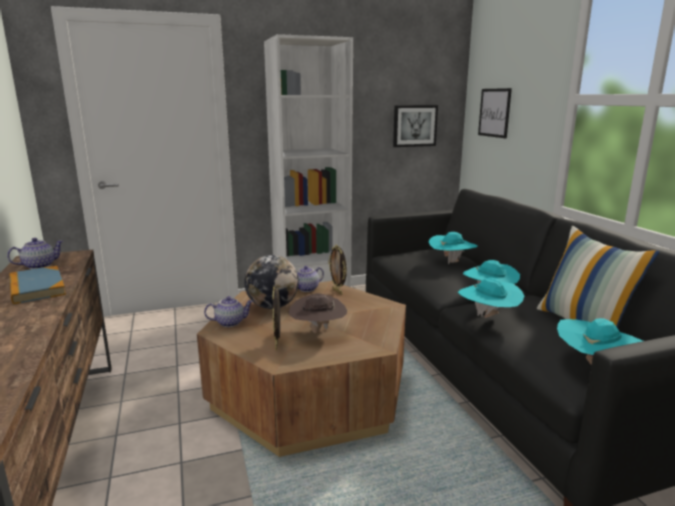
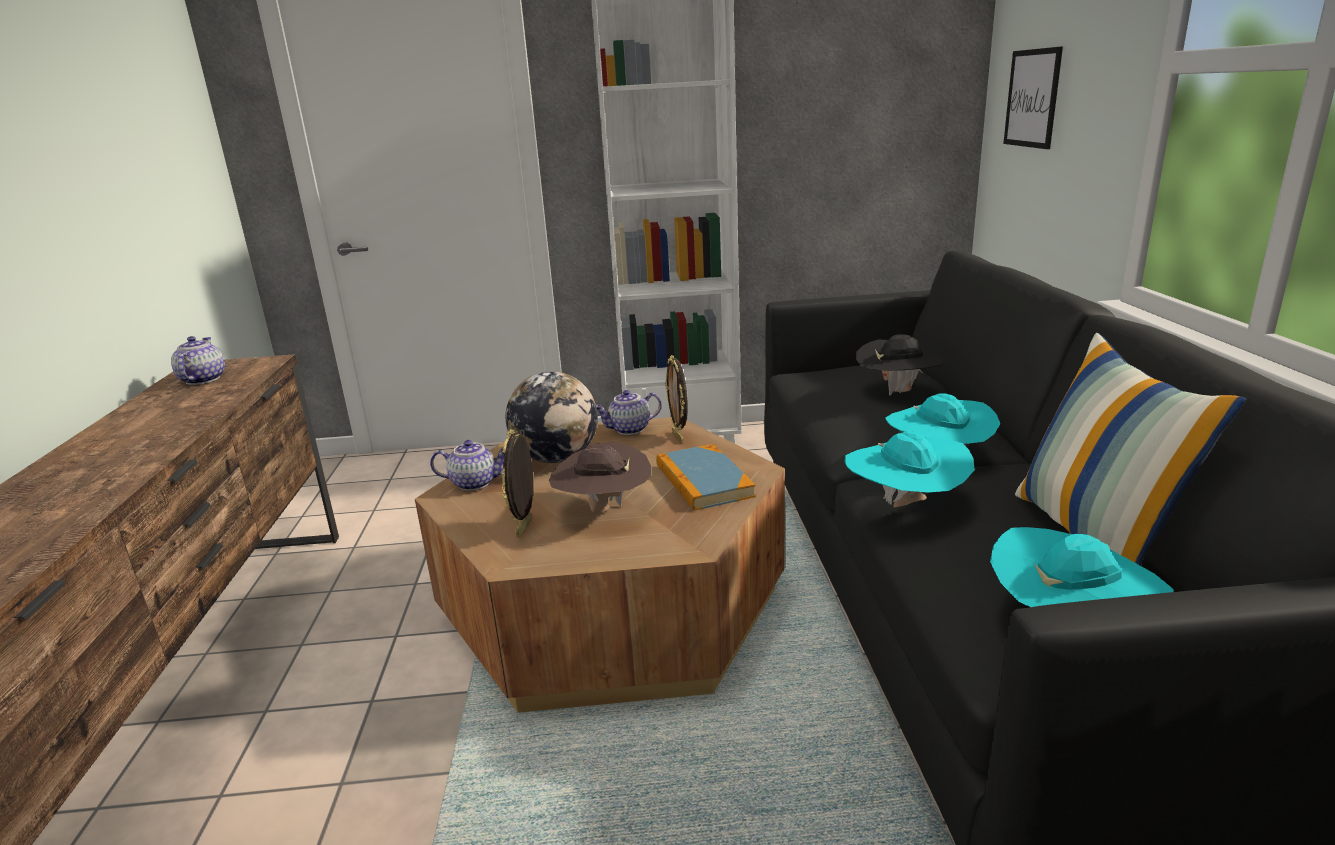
camera: 15 degrees right, 5 degrees up
(37, 288) = (171, 416): book -> book (703, 481)
(39, 266) = (202, 380): teapot -> teapot turned 75 degrees counterclockwise
(414, 126) = (880, 131): picture -> none
(451, 262) = (898, 391): turquoise hat -> black hat

